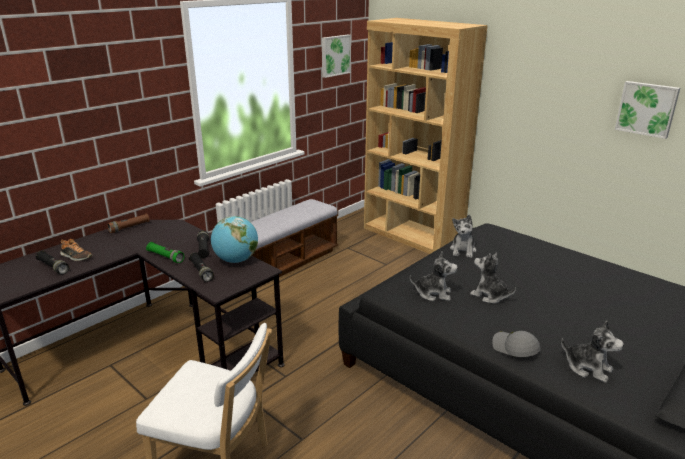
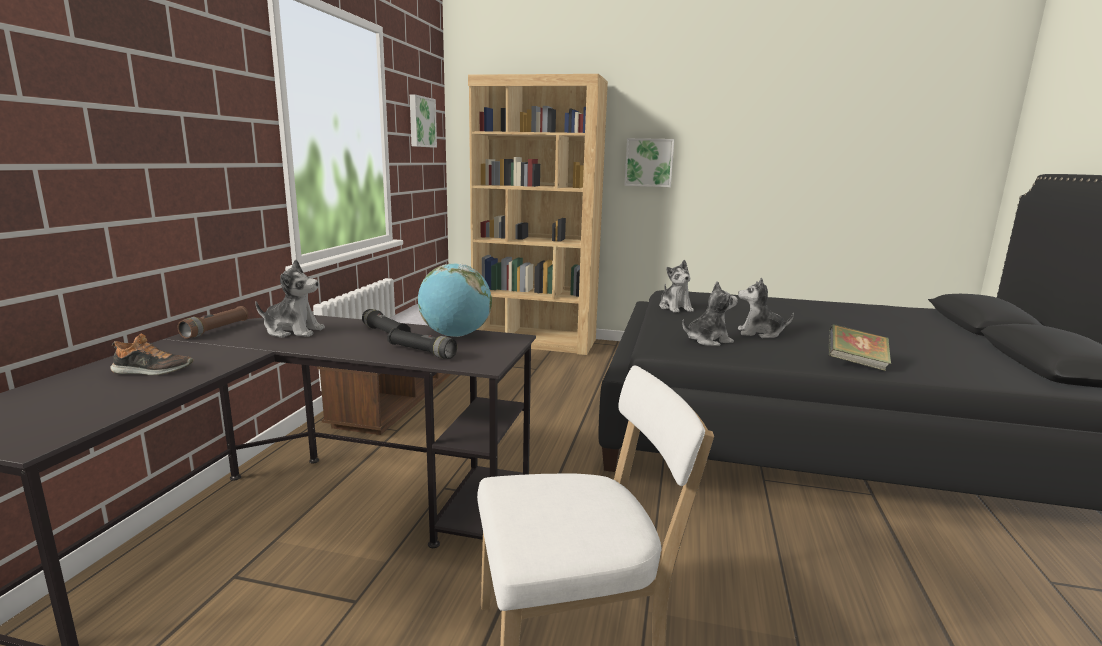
camera: 30 degrees left, 10 degrees down
(53, 267) = (116, 389): black flashlight -> none
(165, 257) = (335, 348): green flashlight -> none
(514, 349) = (855, 364): grey cap -> book
(588, 368) = (933, 363): plush toy -> plush toy (293, 331)
(647, 109) = (787, 151): picture -> picture (649, 162)

